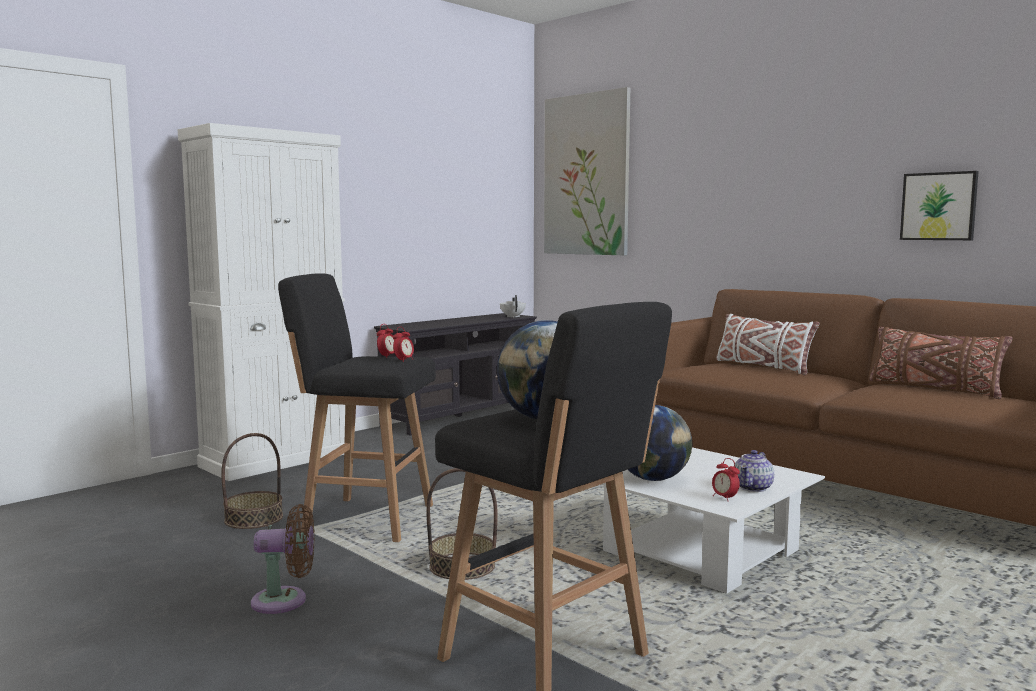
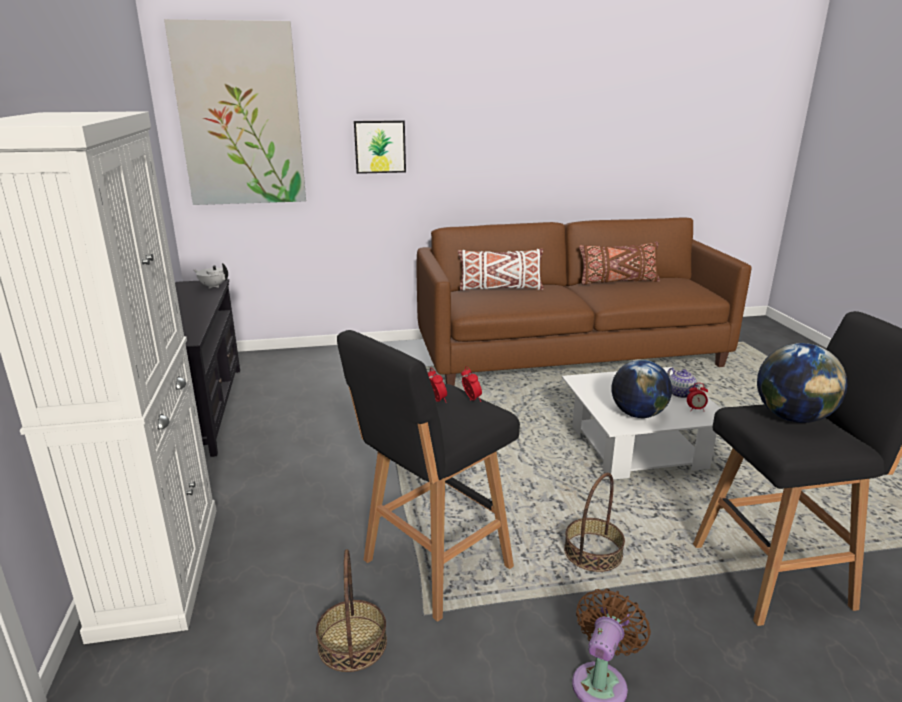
camera: 55 degrees left, 15 degrees up
(939, 206) = (579, 151): picture -> picture (380, 146)

